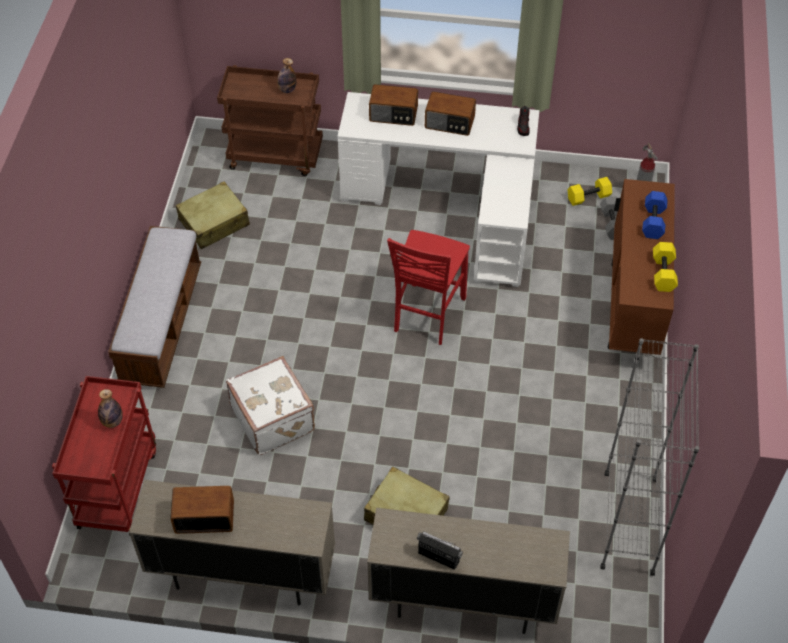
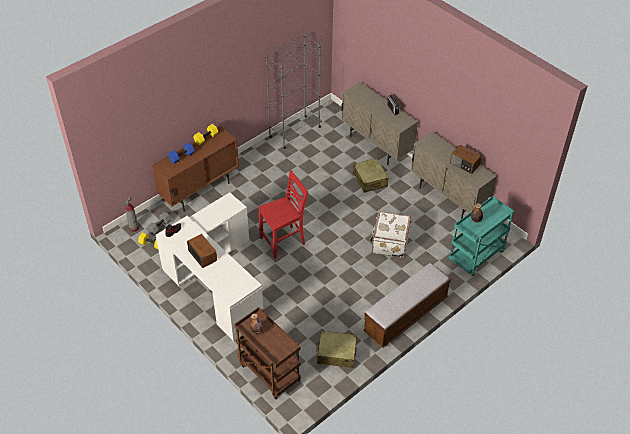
camera: 140 degrees left, 5 degrees down
(117, 487) = (476, 257): red cart -> turquoise cart
(393, 115) = (222, 277): radio -> none

